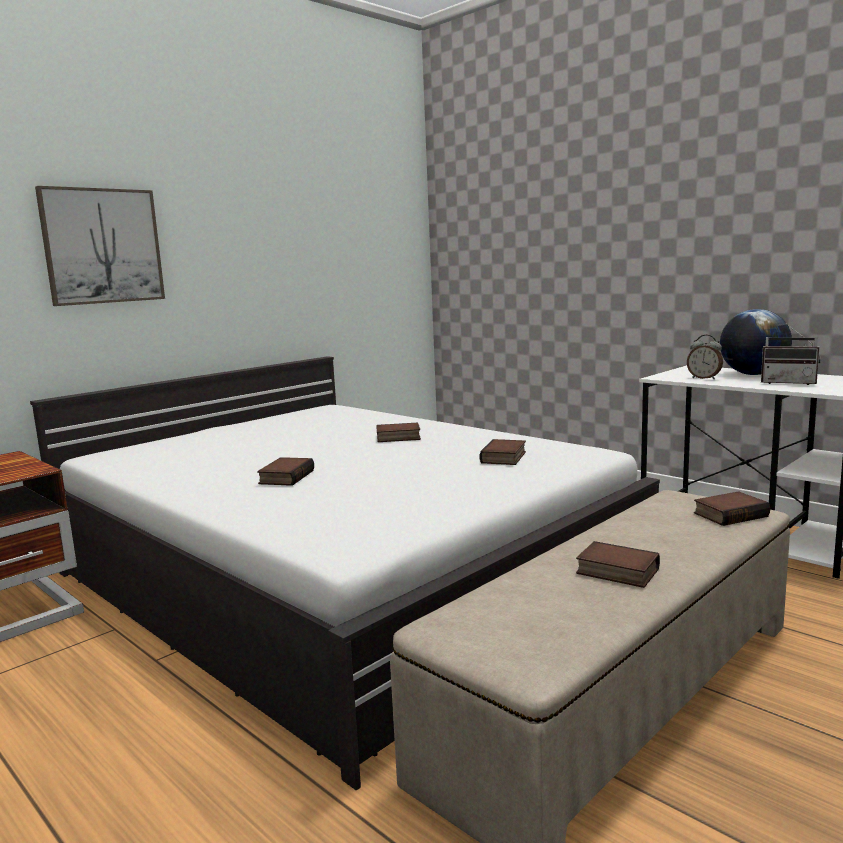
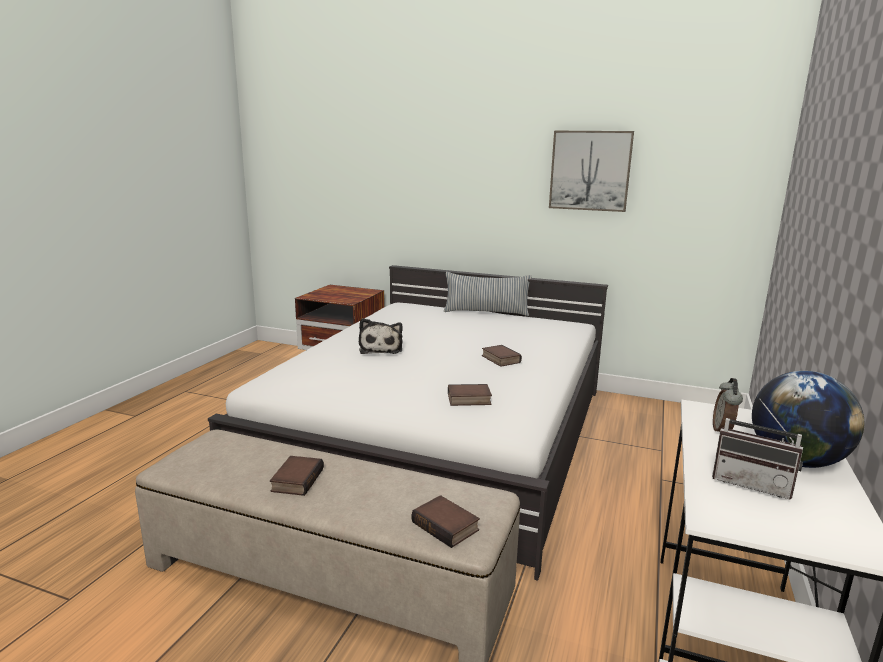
camera: 65 degrees right, 5 degrees up
(102, 246) = (447, 180): picture -> picture (590, 171)
(221, 427) = (486, 312): none -> pillow
(285, 477) = (381, 349): book -> plush toy
(789, 383) = (752, 483): radio -> radio turned 60 degrees counterclockwise

